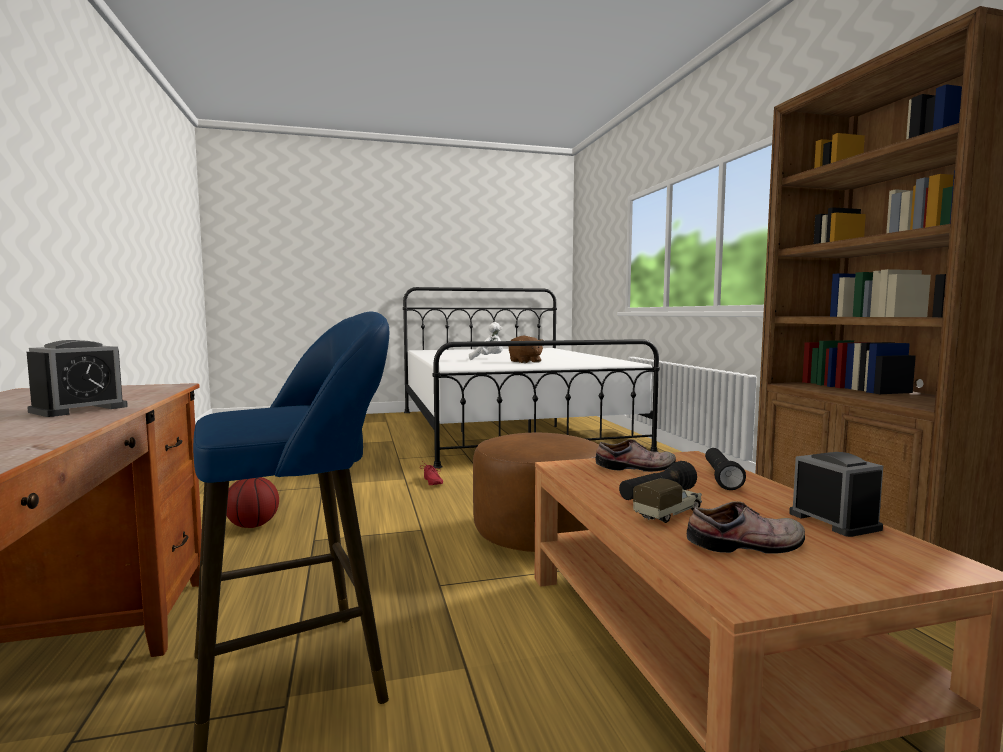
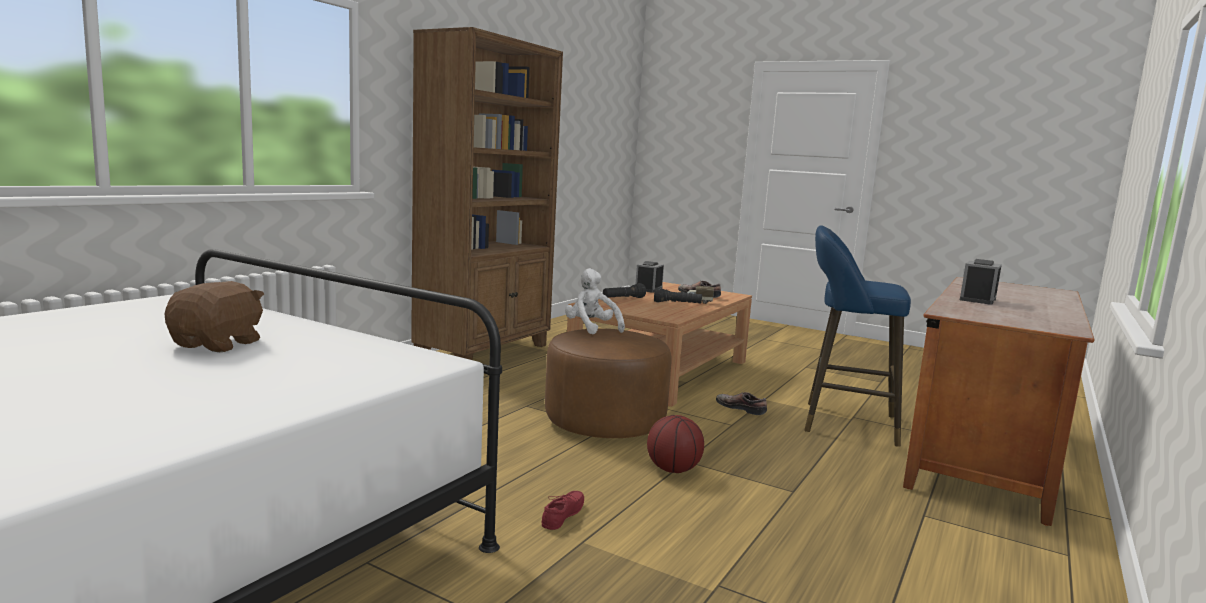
camera: 135 degrees left, 5 degrees up
(79, 409) = (977, 299): alarm clock -> alarm clock turned 45 degrees counterclockwise
(253, 526) = (853, 539): basketball -> basketball (673, 469)
(488, 359) = (151, 381): white plush toy -> white plush toy (591, 328)
(636, 468) = (640, 309): shoe -> shoe (741, 408)

